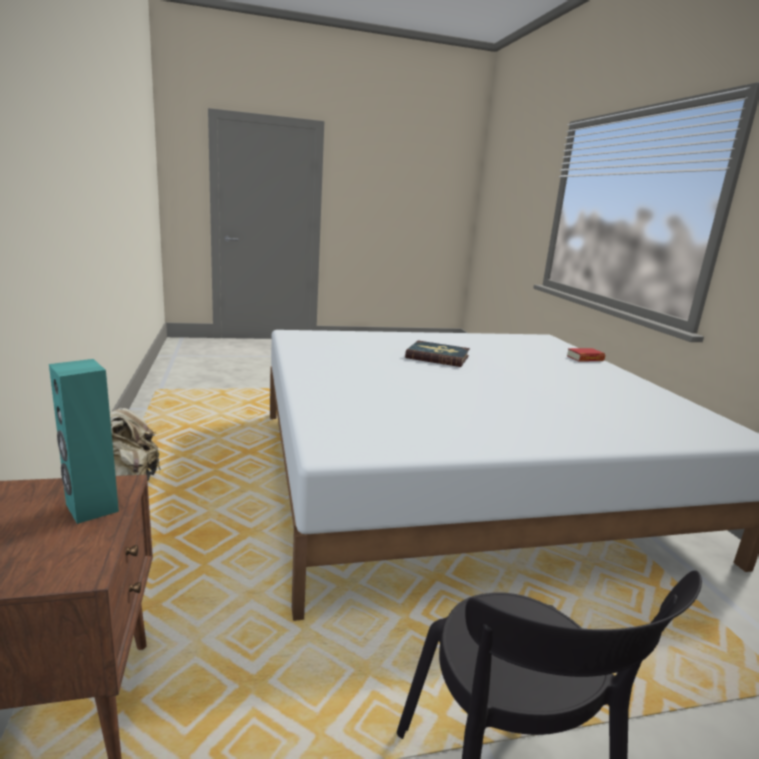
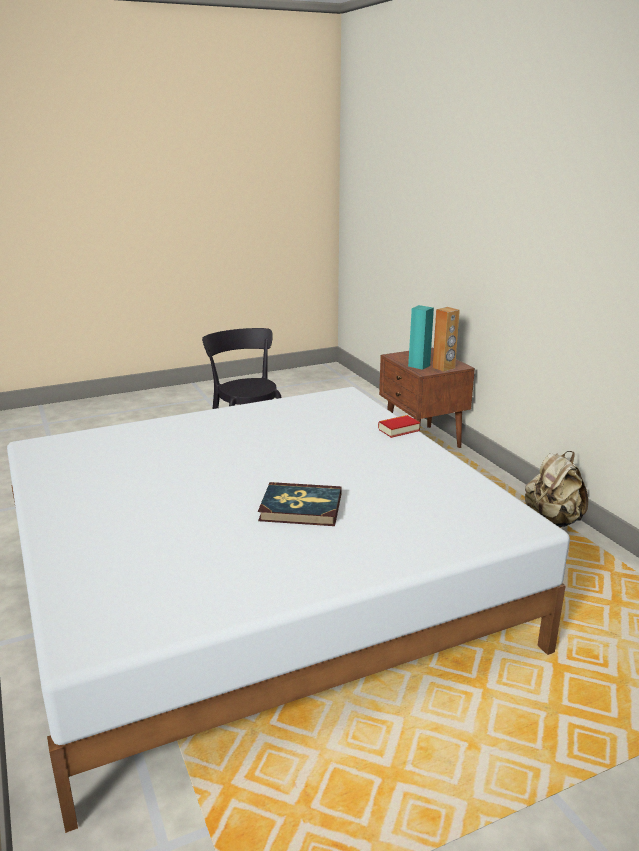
camera: 170 degrees right, 5 degrees up
(51, 491) = (443, 368): none -> brown speaker
(585, 358) = (65, 559): book -> book (398, 430)

